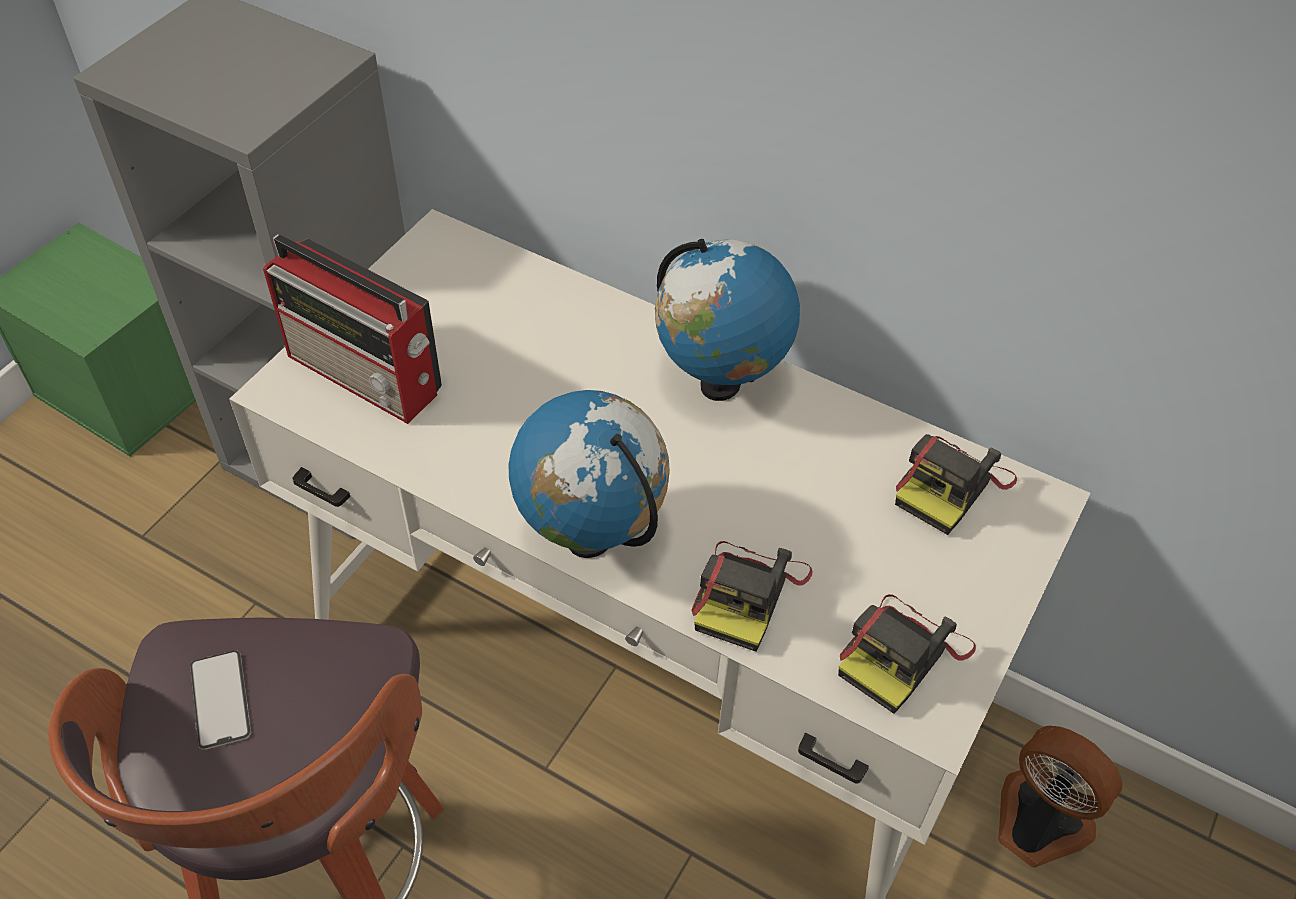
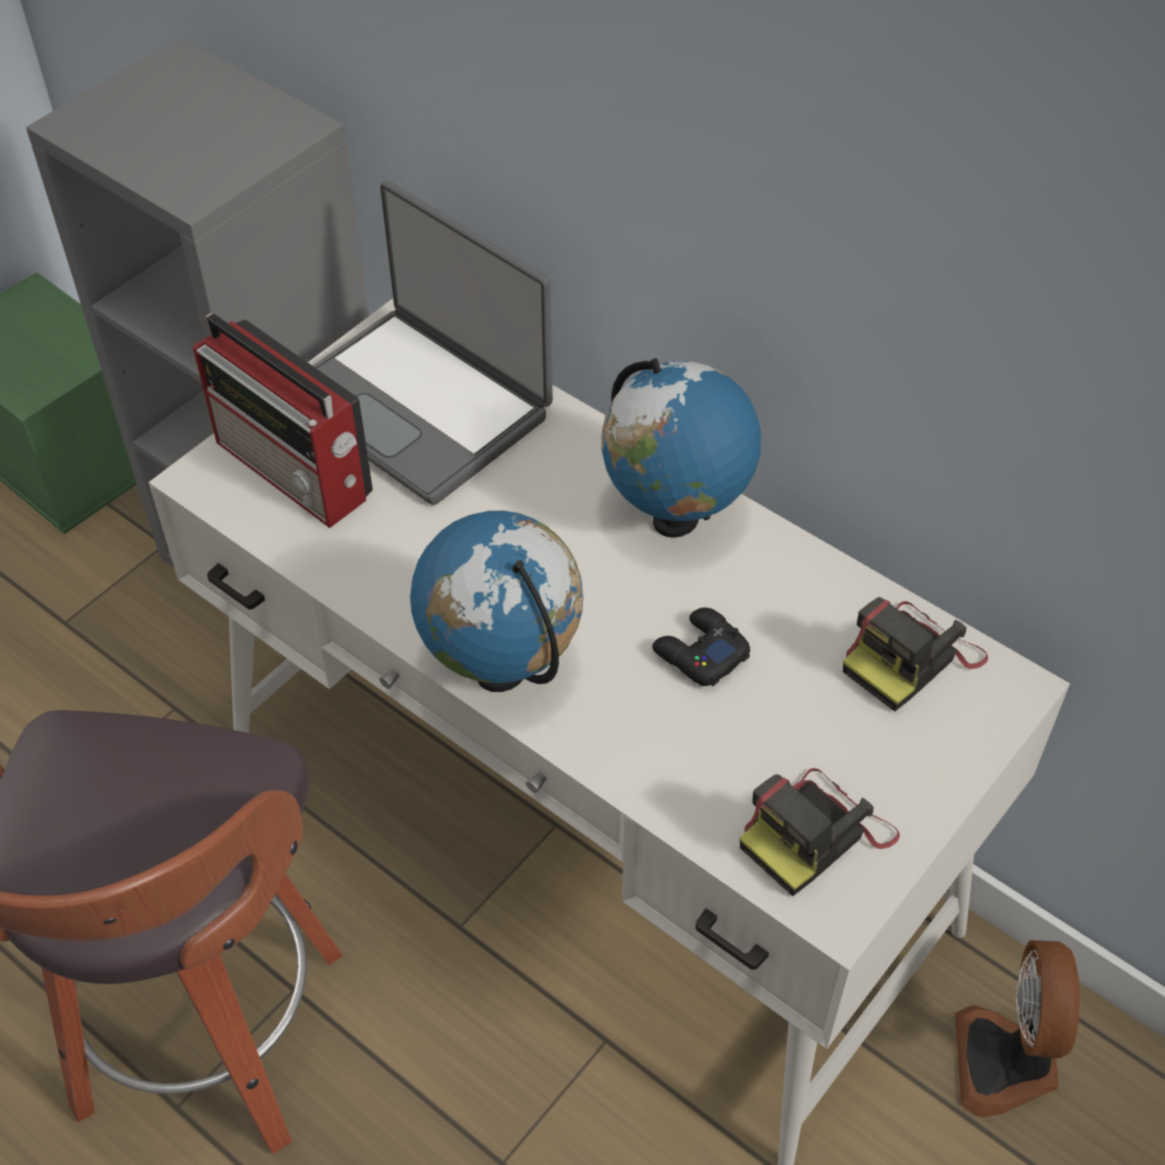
camera: 10 degrees right, 0 degrees up
(220, 699) = (93, 795): phone -> none
(471, 304) = (420, 405): none -> laptop
(747, 594) = (659, 750): camera -> none
(766, 502) = (700, 653): none -> black game controller
(1036, 825) = (1007, 1063): fan -> fan turned 135 degrees counterclockwise

